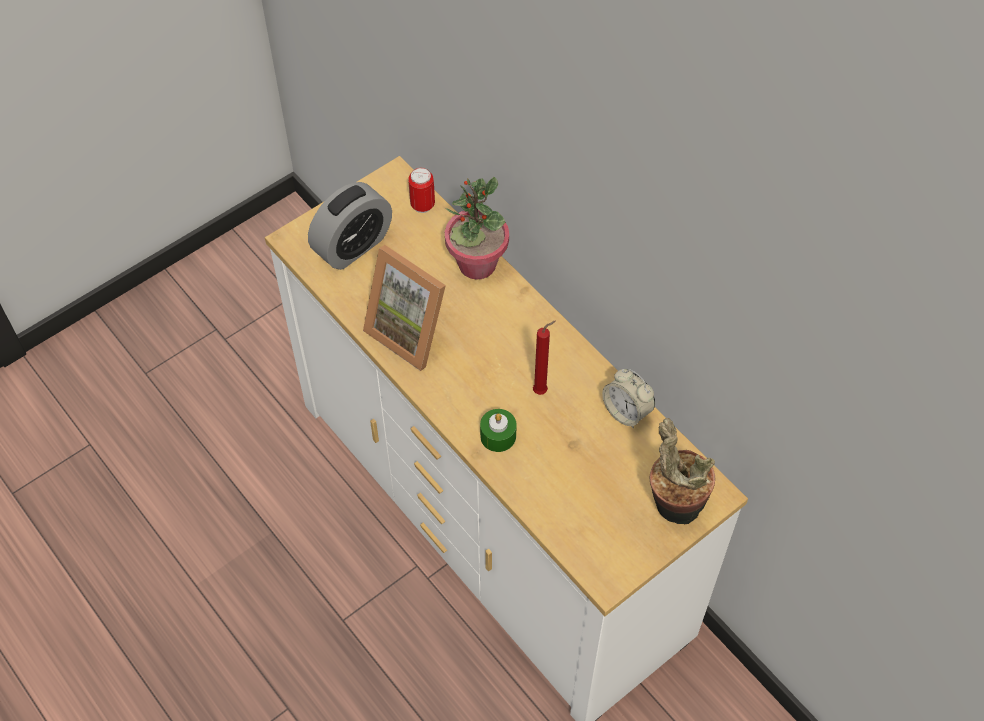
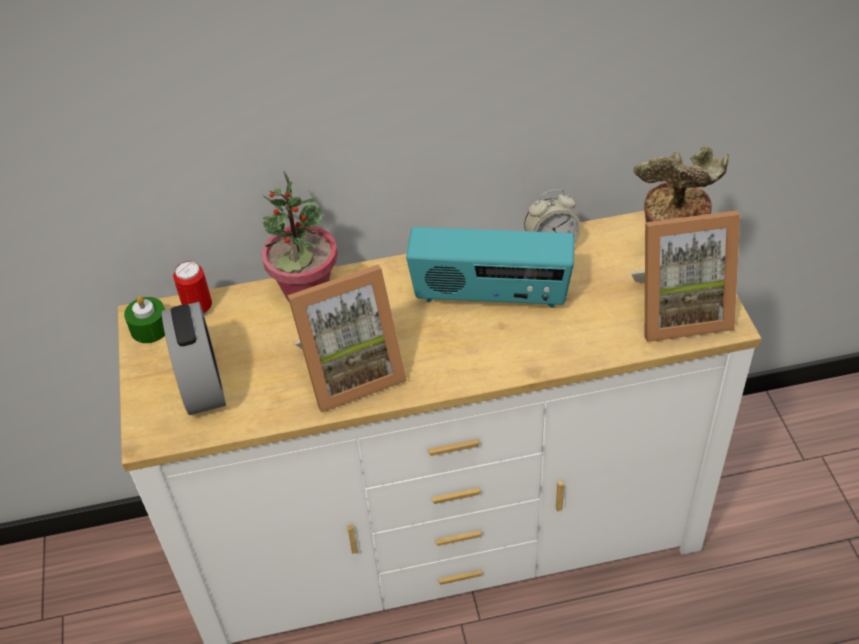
camera: 60 degrees left, 10 degrees down
(498, 436) = (523, 347): green candle -> green candle (150, 328)
(542, 390) = (490, 296): red candle -> radio
(602, 536) = (679, 311): none -> picture frame

